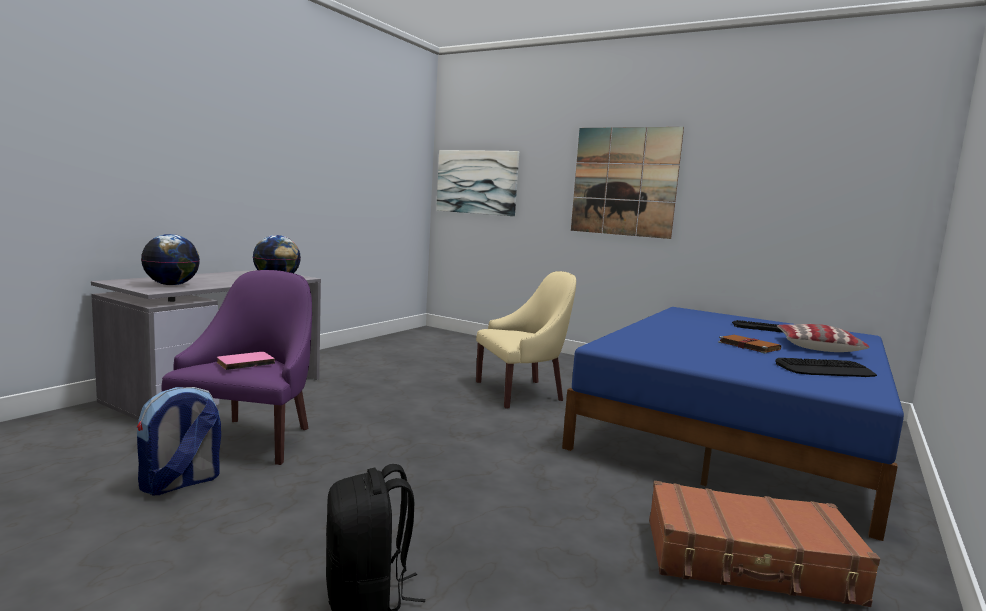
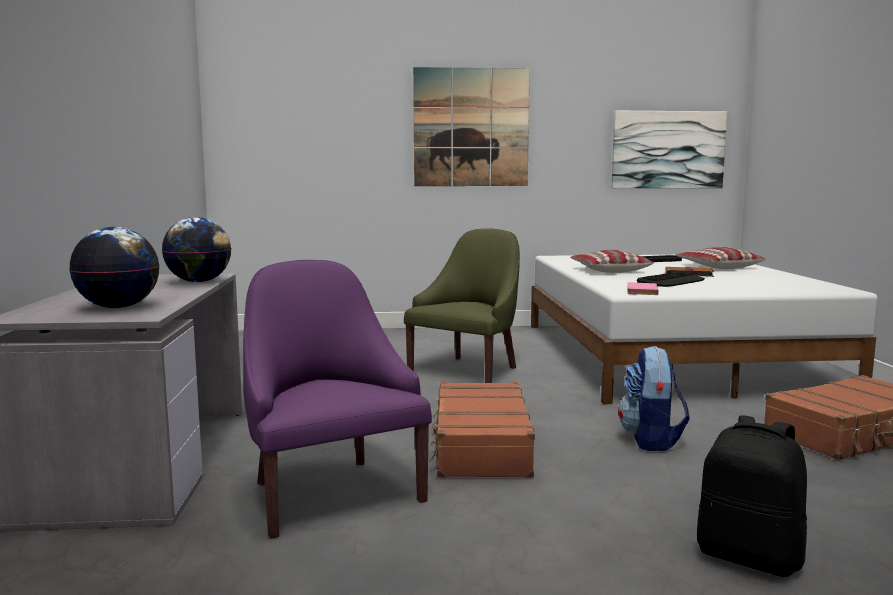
camera: 35 degrees left, 0 degrees up
(180, 483) = (375, 558): backpack -> backpack (651, 440)
(245, 362) = (337, 386): pink book -> pink book (640, 291)
(396, 444) = (480, 445): none -> brown suitcase
(477, 182) = (277, 134): picture -> picture (668, 150)
(521, 392) = (468, 370): beige armchair -> green armchair
(678, 328) = (609, 270): none -> pillow
(736, 429) = (668, 355): blue bed -> white bed
(824, 369) = (773, 279): keyboard -> keyboard (671, 281)

